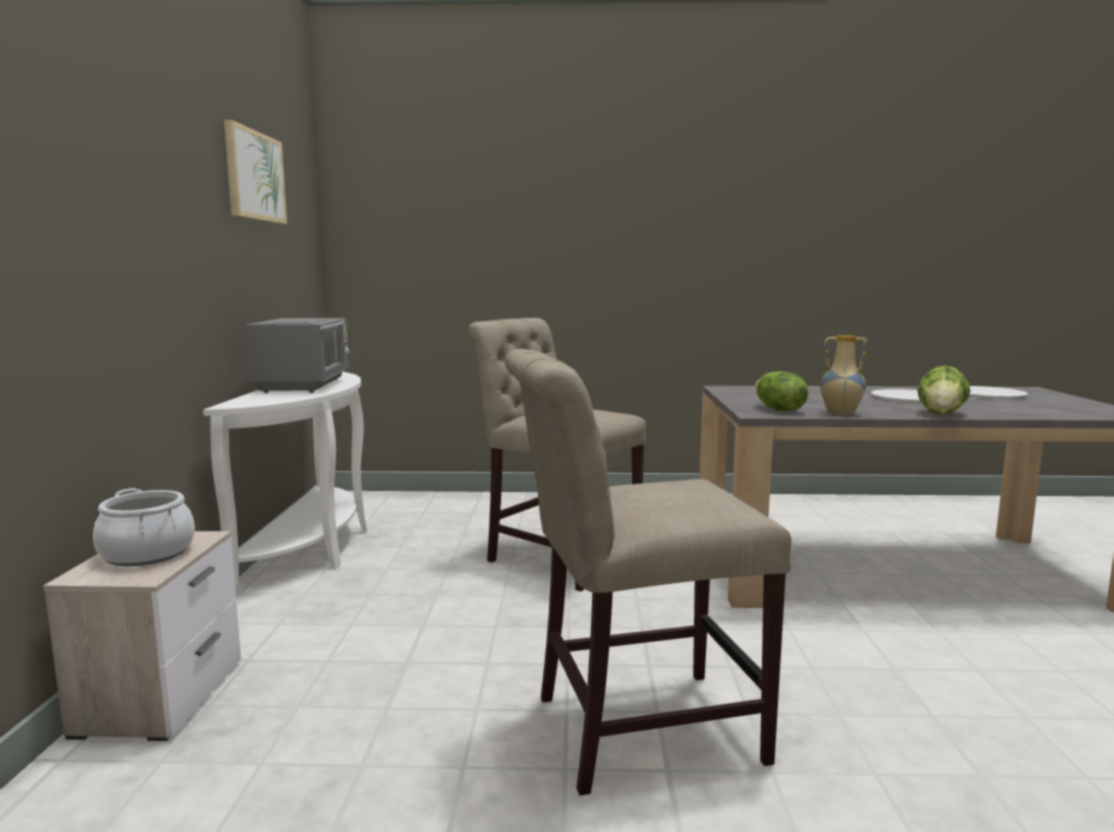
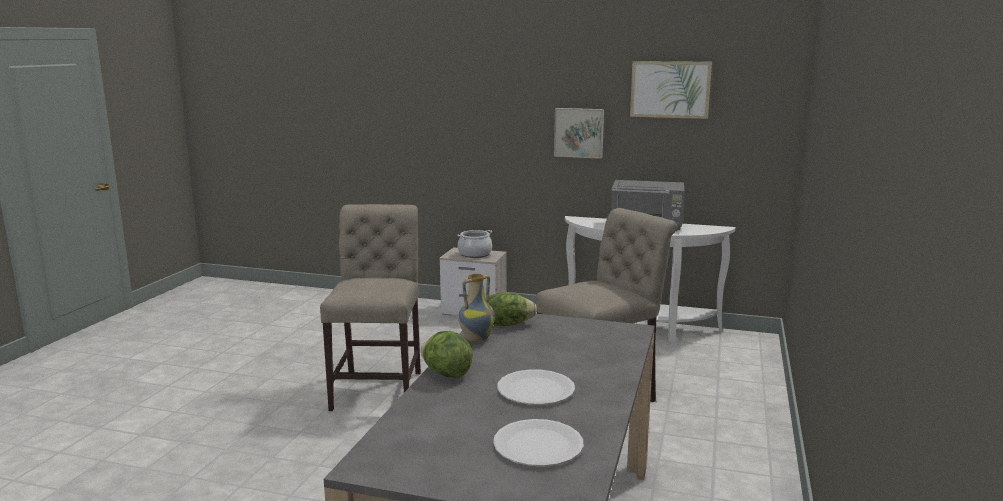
camera: 105 degrees right, 5 degrees up
(190, 243) = (579, 132): none -> picture

